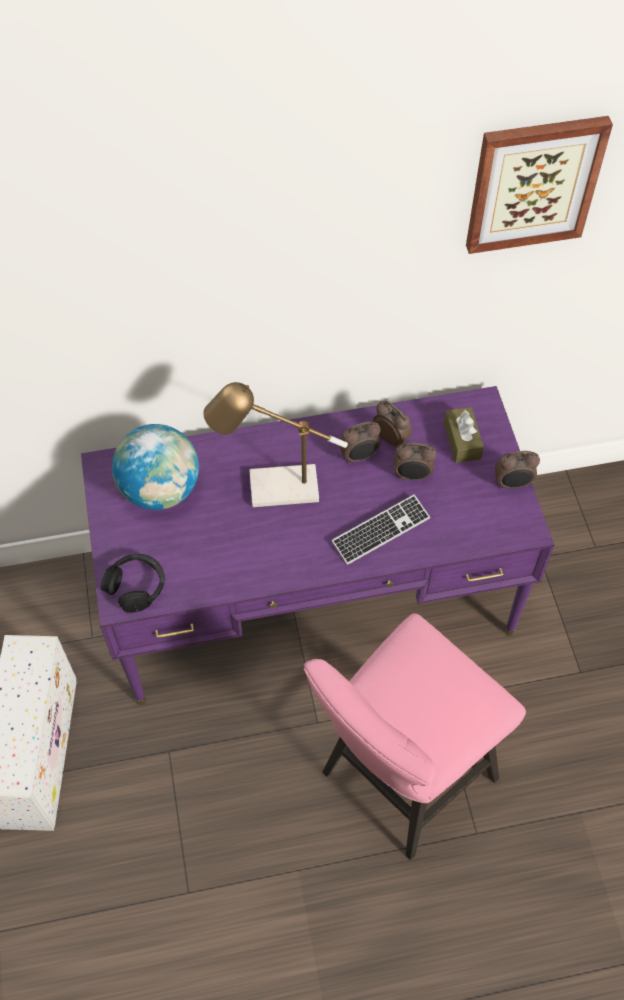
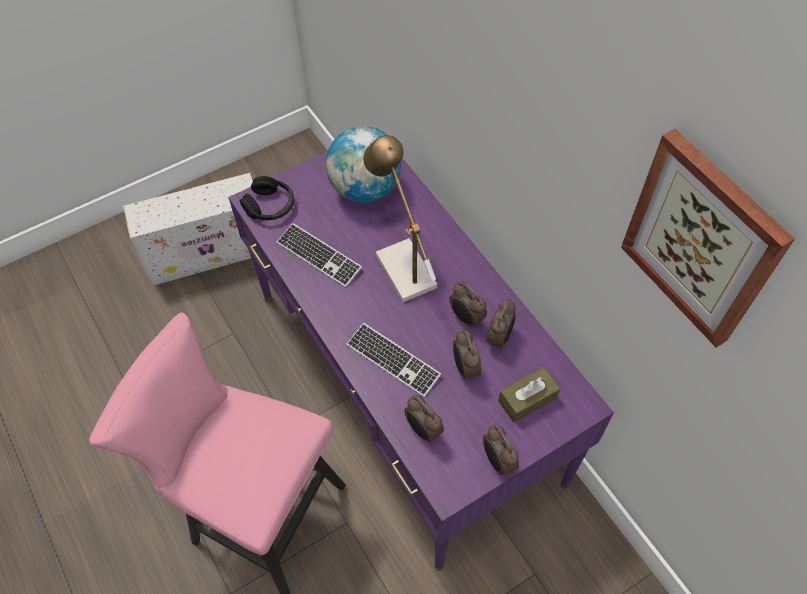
camera: 70 degrees right, 0 degrees up
(228, 558) = (319, 256): none -> keyboard
(463, 530) = (423, 430): none -> alarm clock

